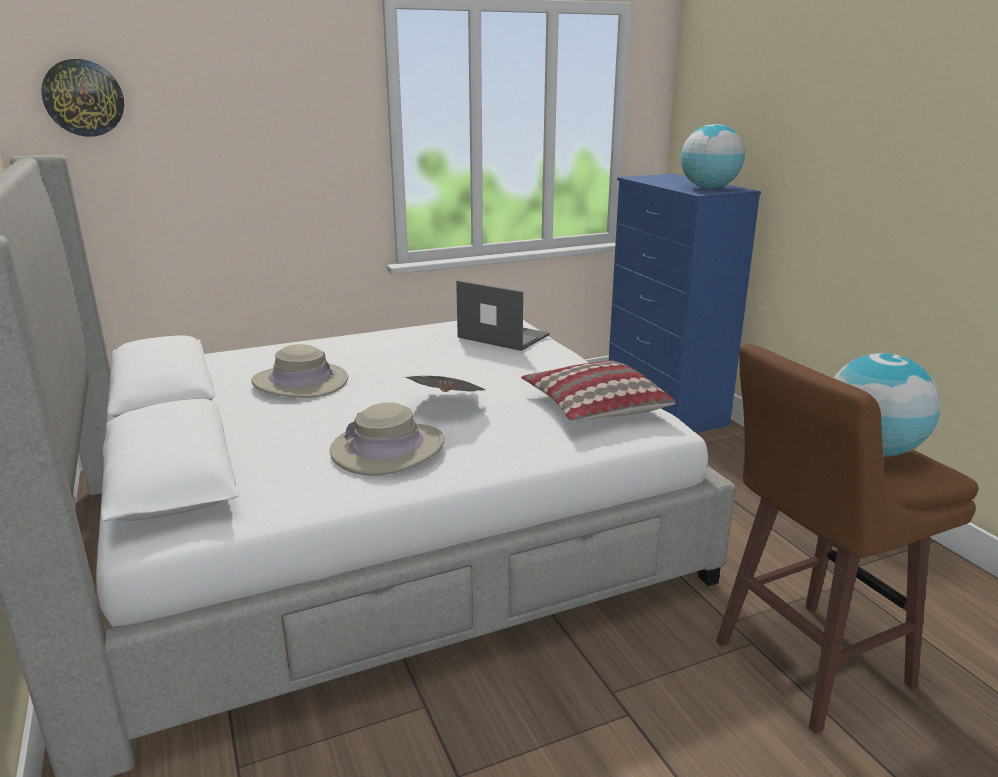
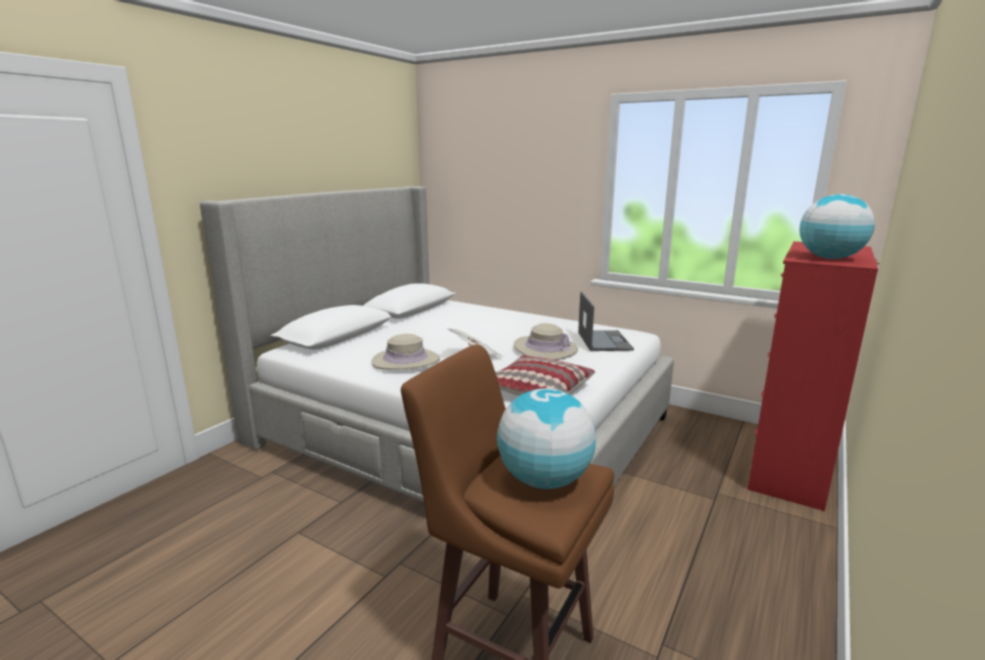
camera: 55 degrees right, 5 degrees down
(83, 98) = (451, 160): wall clock -> none
(300, 382) = (457, 324): beige hat -> beige hat (545, 349)
(664, 408) = (788, 469): blue dresser -> red dresser

